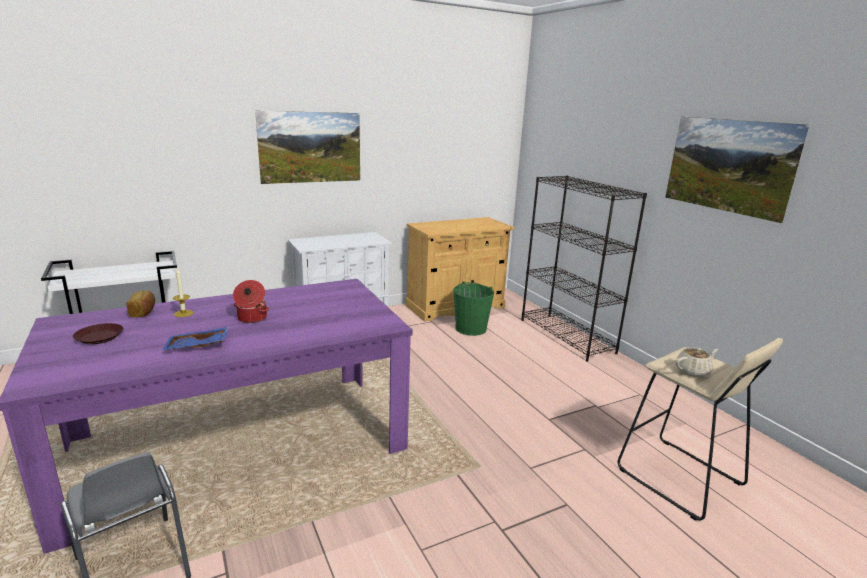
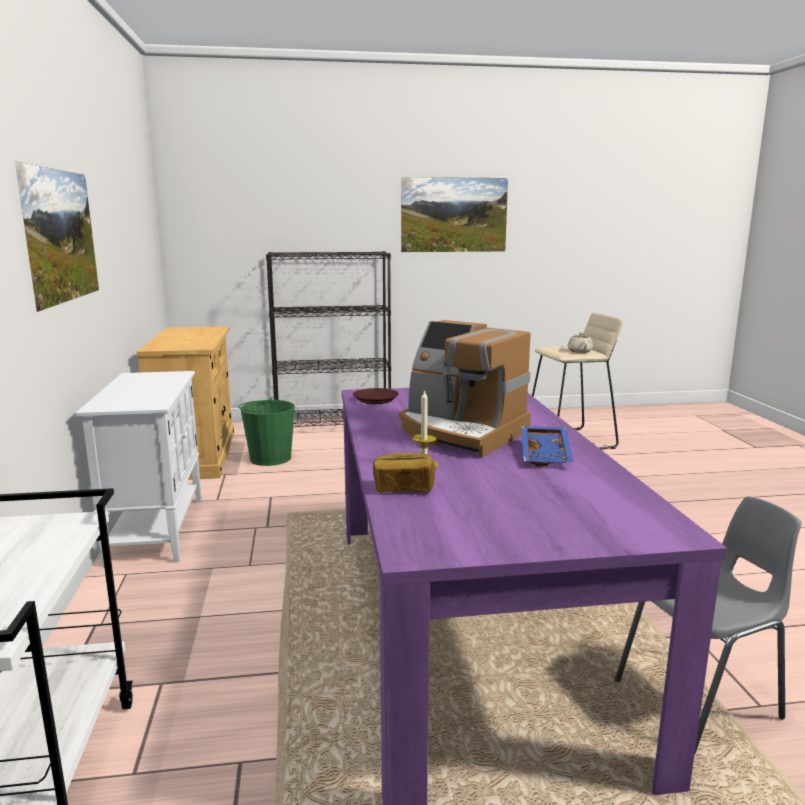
camera: 70 degrees left, 5 degrees down
(99, 337) = (502, 509): brown plate -> brown plate (375, 399)
(251, 318) = (461, 432): cooking pot -> coffee machine

